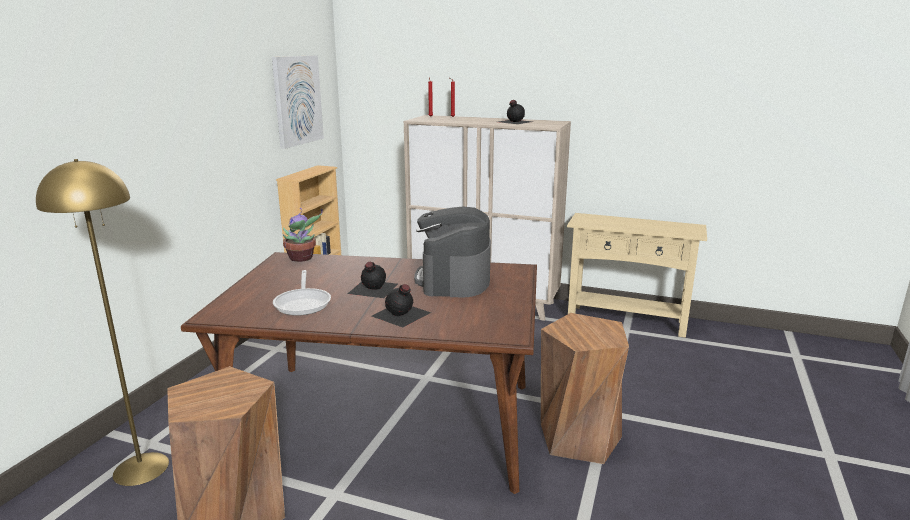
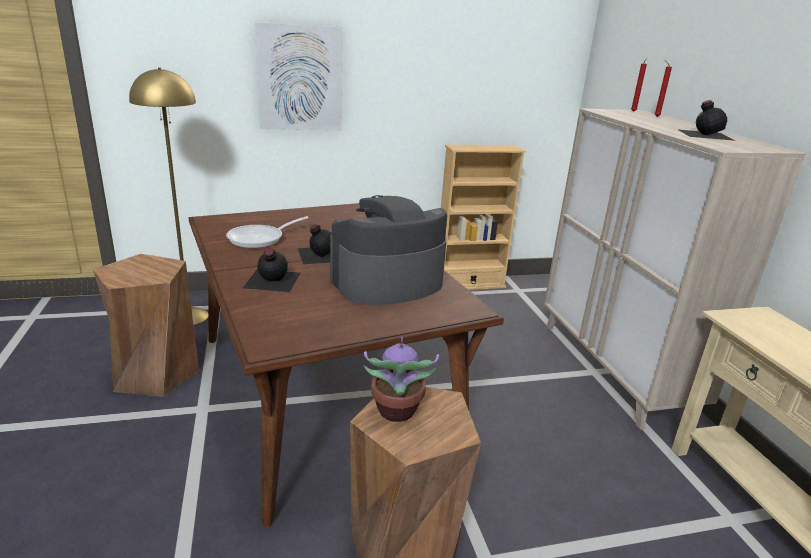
camera: 55 degrees right, 5 degrees up
(297, 100) = (506, 70): picture -> picture (300, 78)
(302, 258) = (356, 214): potted plant -> potted plant (396, 412)

